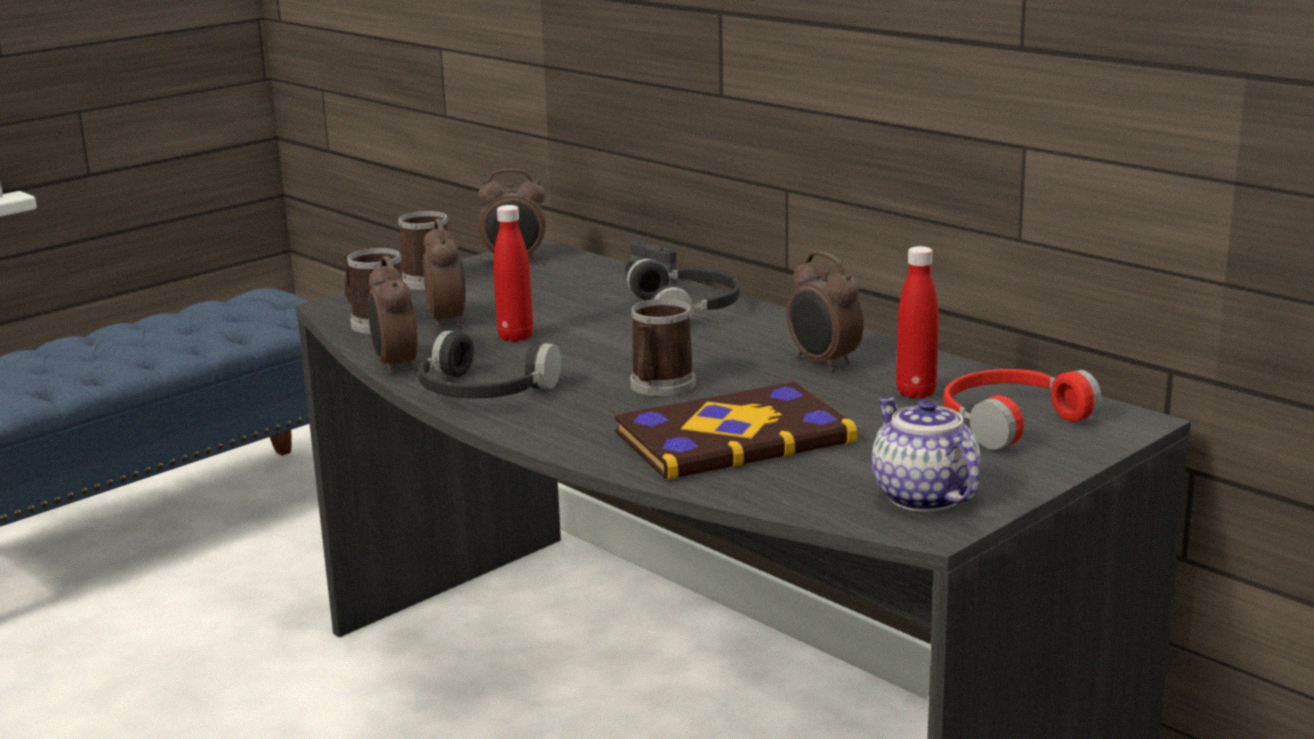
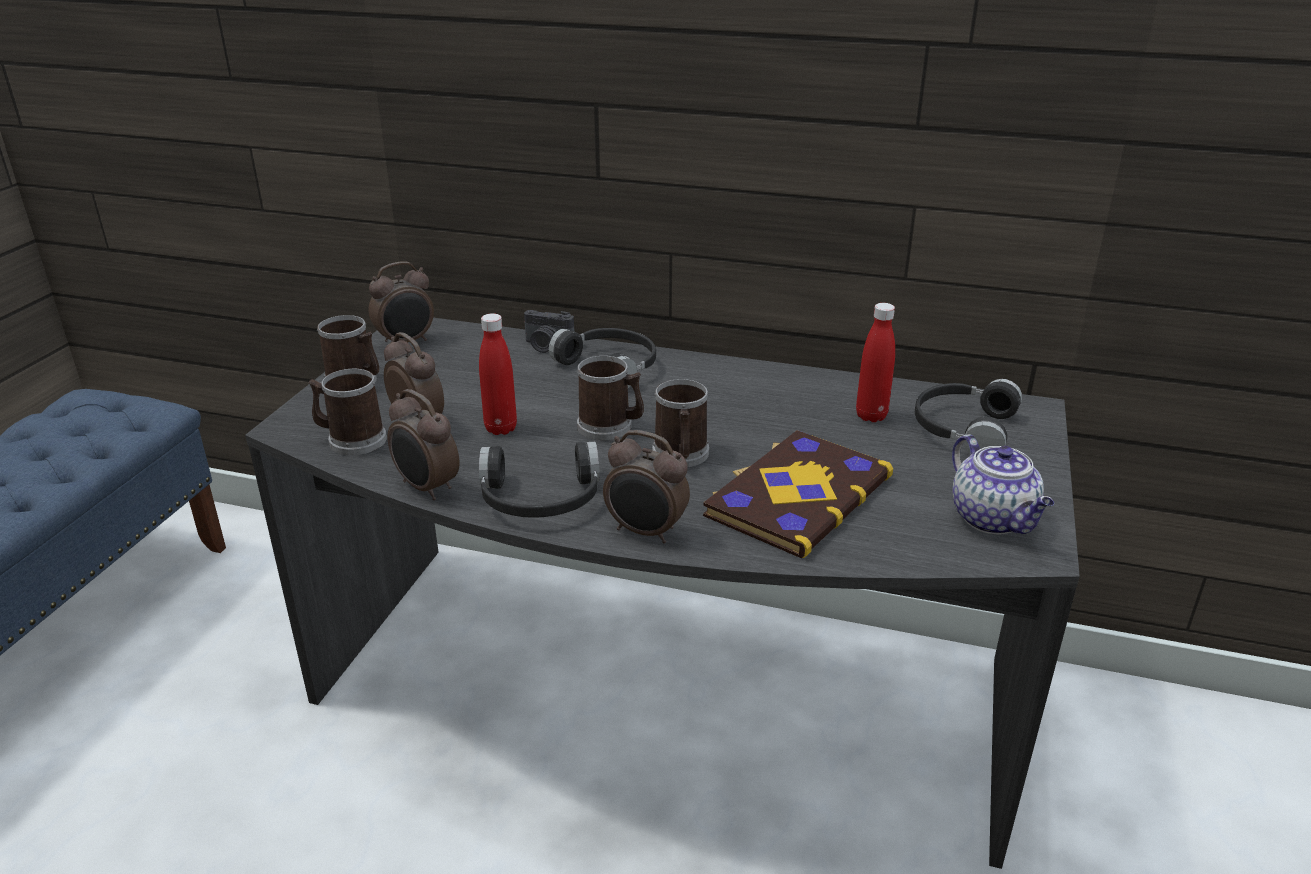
camera: 30 degrees left, 10 degrees up
(621, 353) = (610, 427): none -> mug
(822, 363) = (774, 401): alarm clock -> alarm clock (646, 532)
(921, 496) = (994, 519): teapot -> teapot turned 150 degrees counterclockwise
(1008, 421) = (961, 428): red headphones -> black headphones

